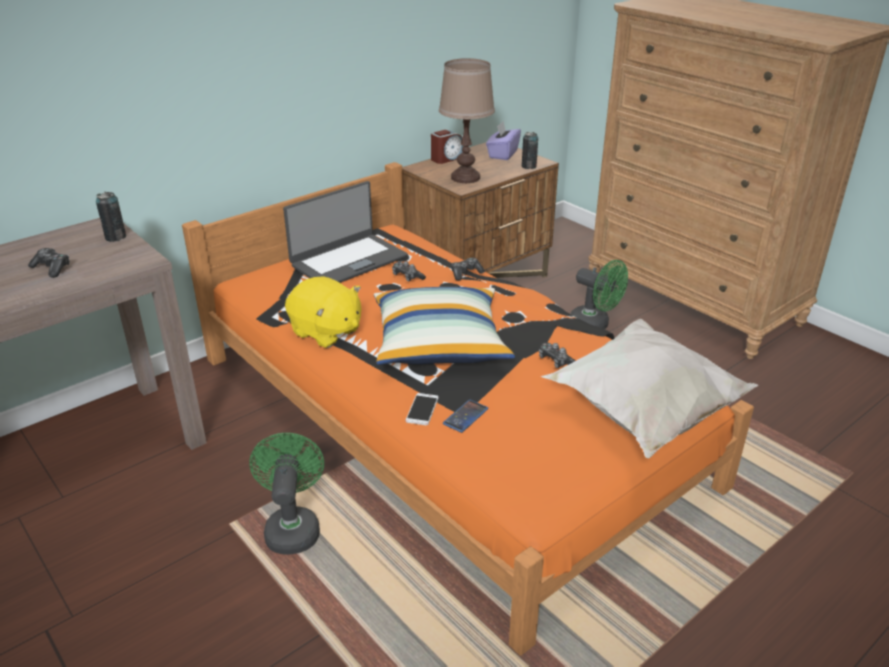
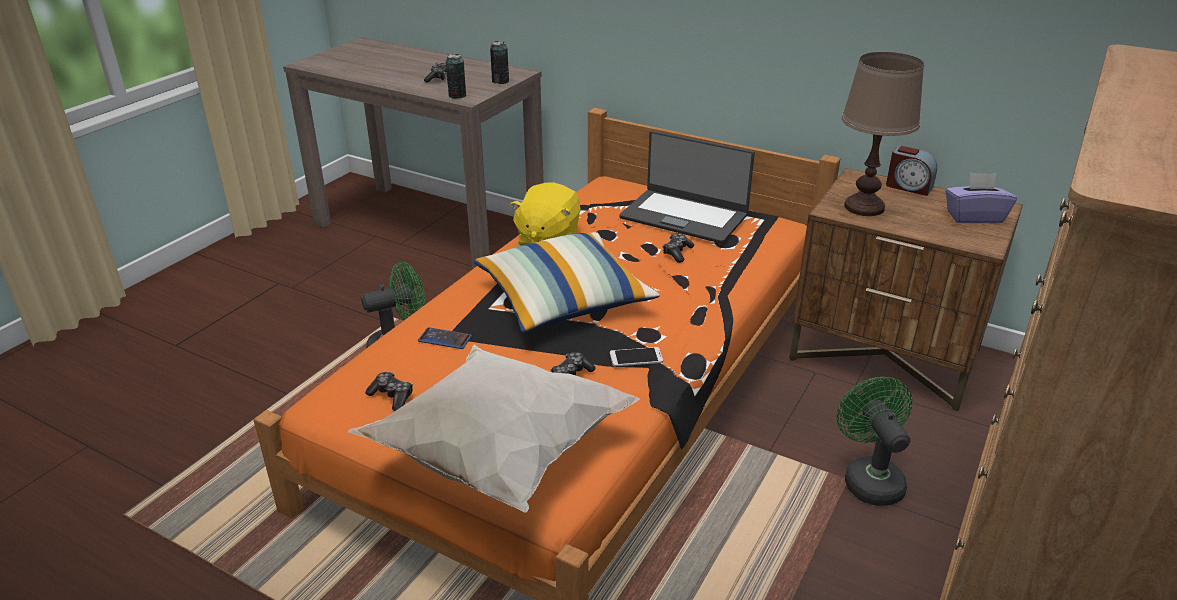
camera: 70 degrees right, 0 degrees up
(422, 409) = (446, 313): phone -> phone (636, 357)
(466, 273) = (717, 285): game controller -> game controller (392, 396)
(529, 166) = (956, 240): can -> can (457, 96)
(594, 325) = (869, 478): green fan -> green fan turned 150 degrees clockwise

